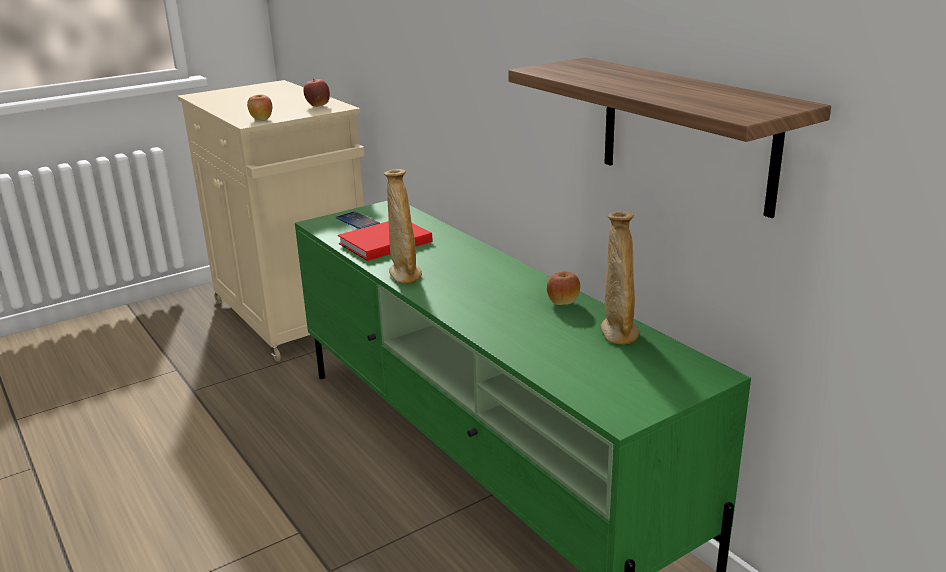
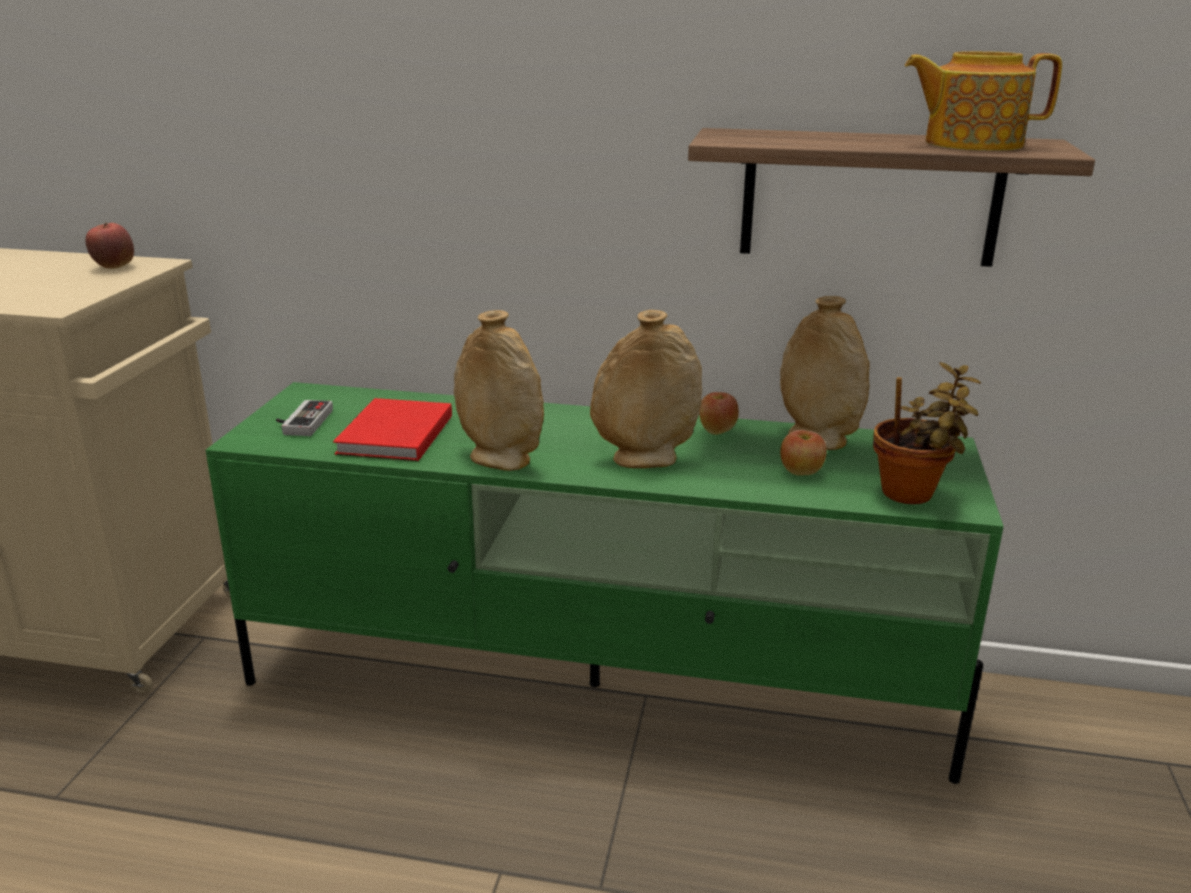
camera: 45 degrees left, 0 degrees up
(261, 119) = (66, 299): apple -> apple (801, 472)
(357, 221) = (301, 422): phone -> game controller
(480, 303) = (644, 460): none -> beige vase
(600, 393) = (912, 495): none -> potted plant
(709, 96) = (970, 144): none -> teapot

